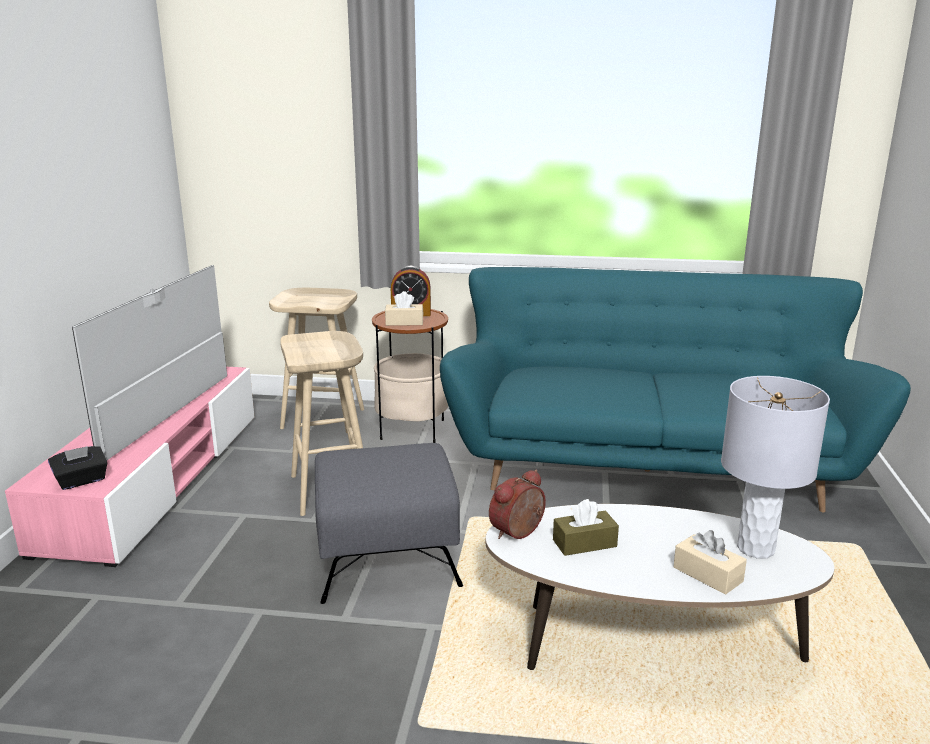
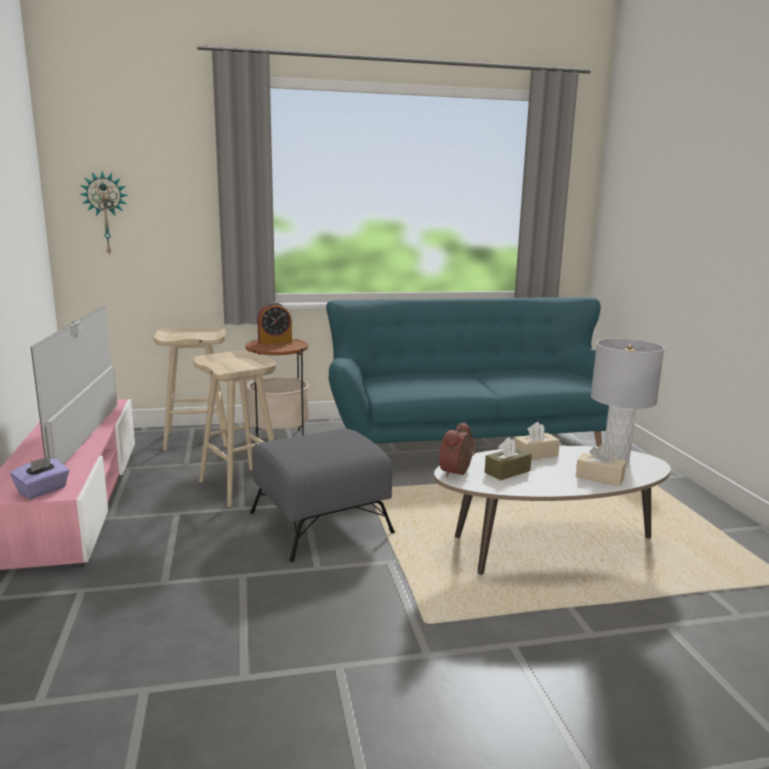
camera: 20 degrees left, 5 degrees down
(81, 481) = (43, 490): black tissue box -> purple tissue box
(236, 153) = (106, 213): none -> wall clock
(404, 322) = (275, 347): beige tissue box -> beige tissue box (535, 454)

